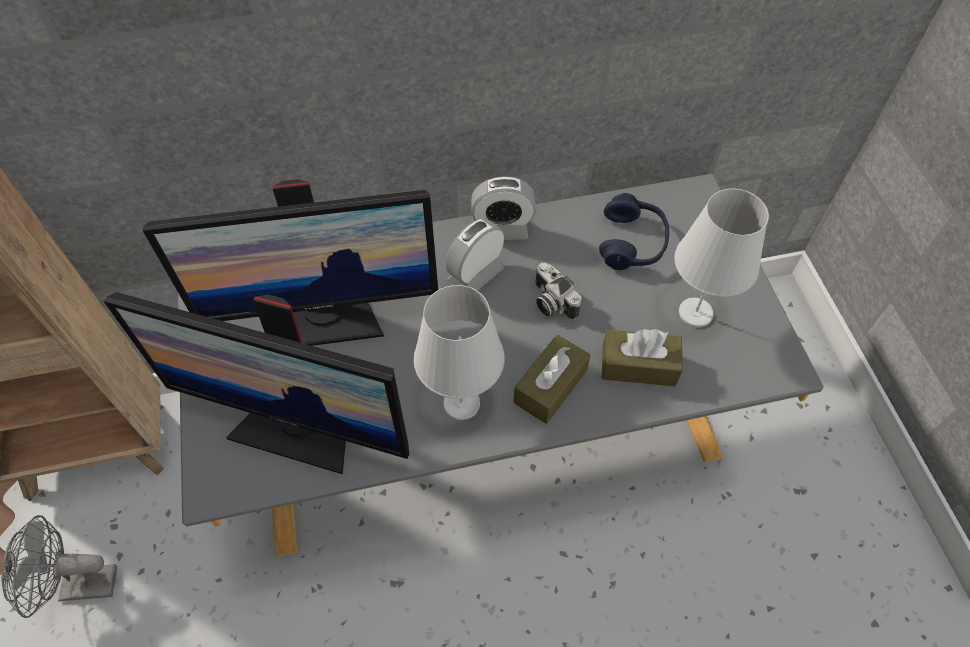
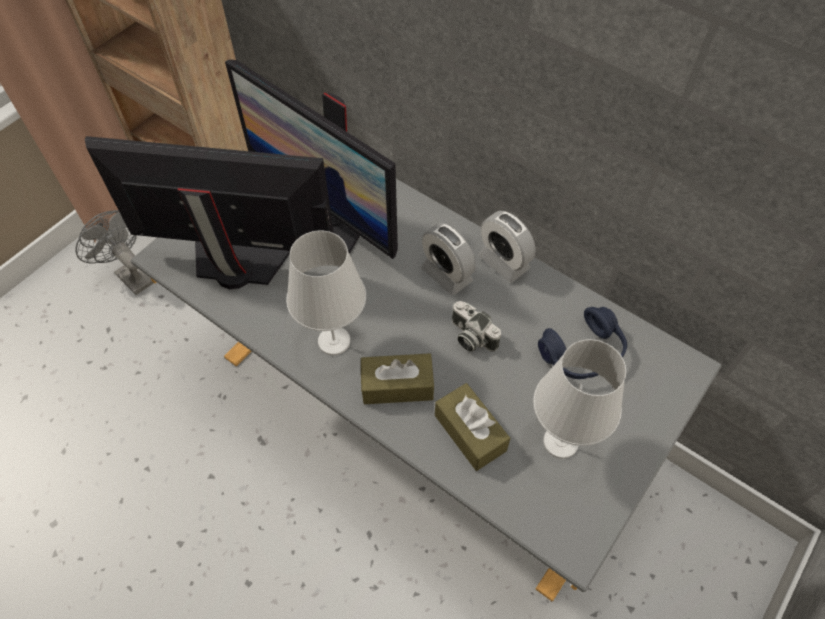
camera: 50 degrees right, 0 degrees up
(297, 428) = (237, 266): monitor -> monitor turned 120 degrees clockwise
(475, 275) = (446, 274): alarm clock -> alarm clock turned 135 degrees counterclockwise
(551, 302) = (470, 337): camera -> camera turned 60 degrees counterclockwise

